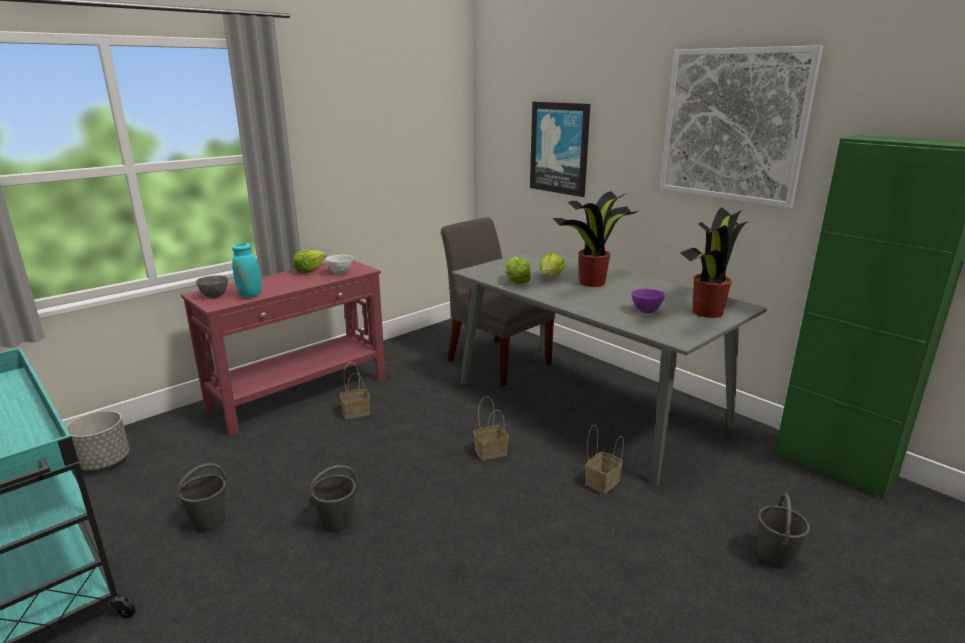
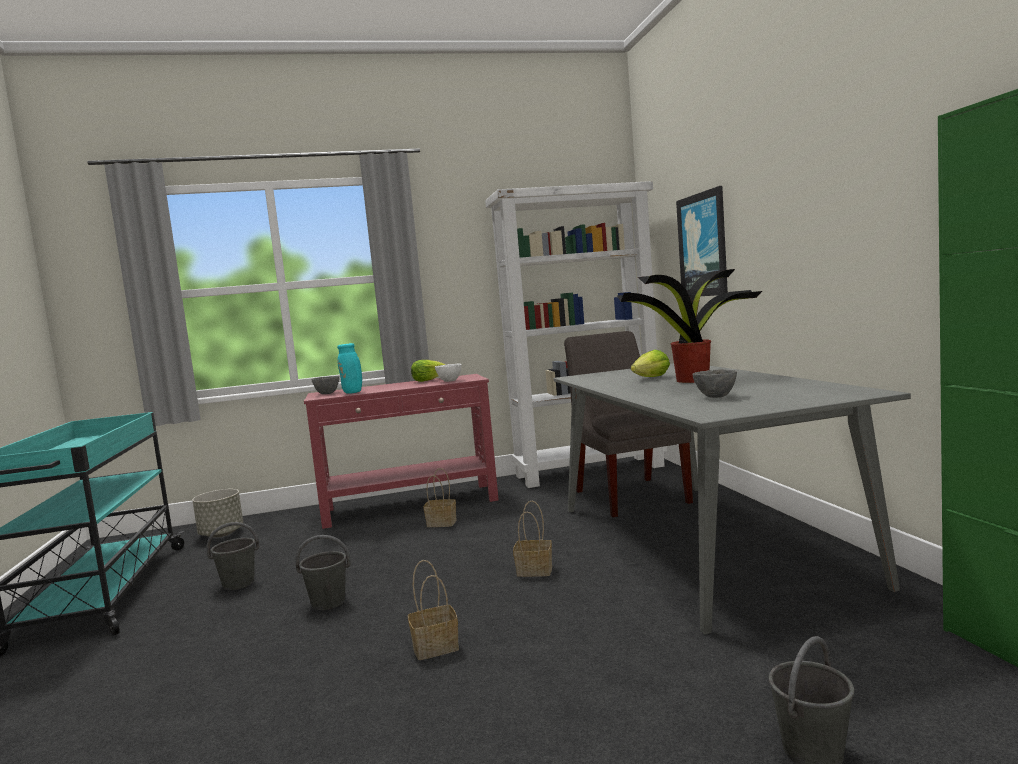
camera: 30 degrees right, 15 degrees down
(438, 335) = (590, 471): none -> white bookcase
(516, 282) = (604, 382): lettuce -> none
(602, 481) = (635, 617): basket -> basket (437, 646)
(646, 311) = (715, 397): purple bowl -> grey bowl
(706, 313) = (799, 397): potted plant -> none
(733, 125) = (856, 159): picture -> none

